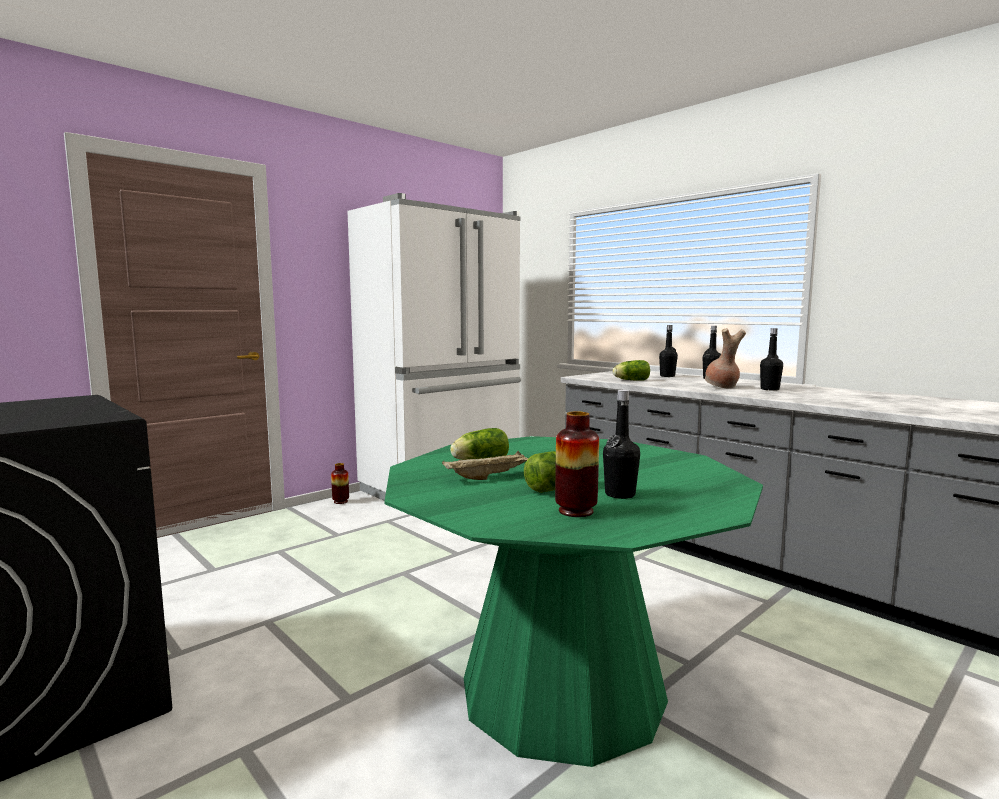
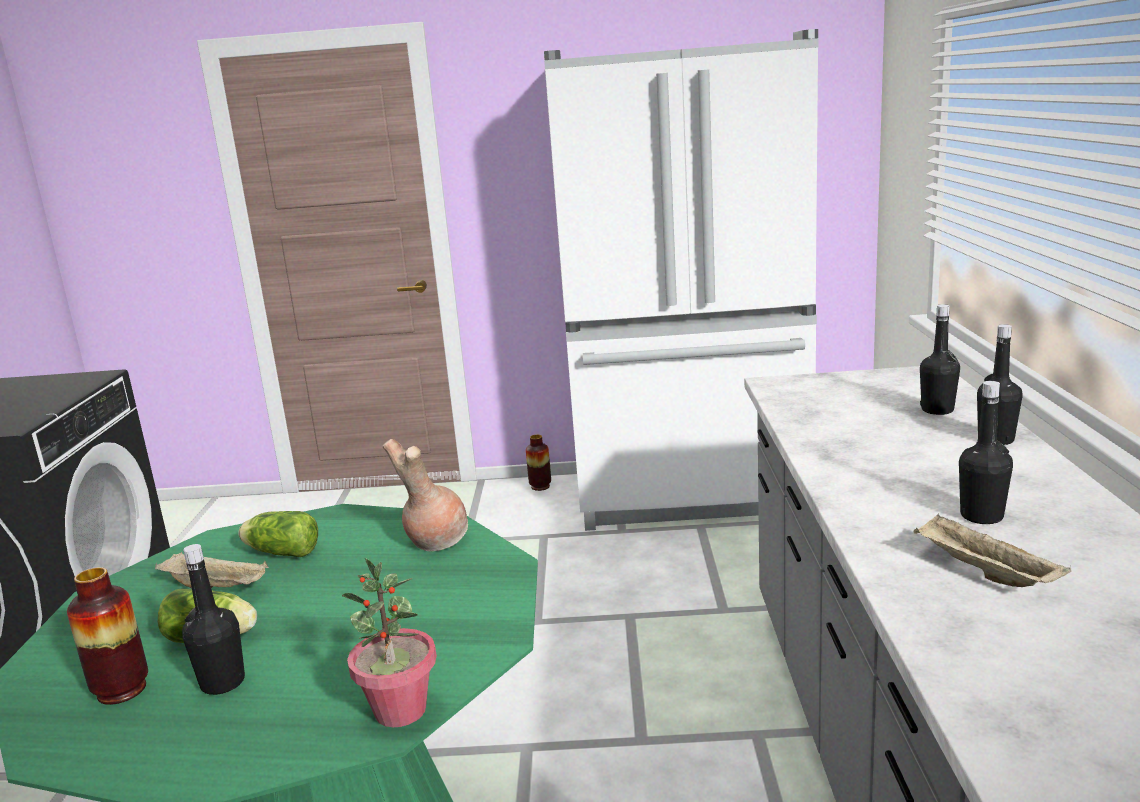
camera: 45 degrees right, 10 degrees up
(630, 380) = (815, 415): lettuce -> none
(721, 387) = (904, 482): brown vase -> brown vase (434, 542)
(724, 478) = (400, 711): none -> potted plant
(812, 396) = (982, 572): none -> beige tray

